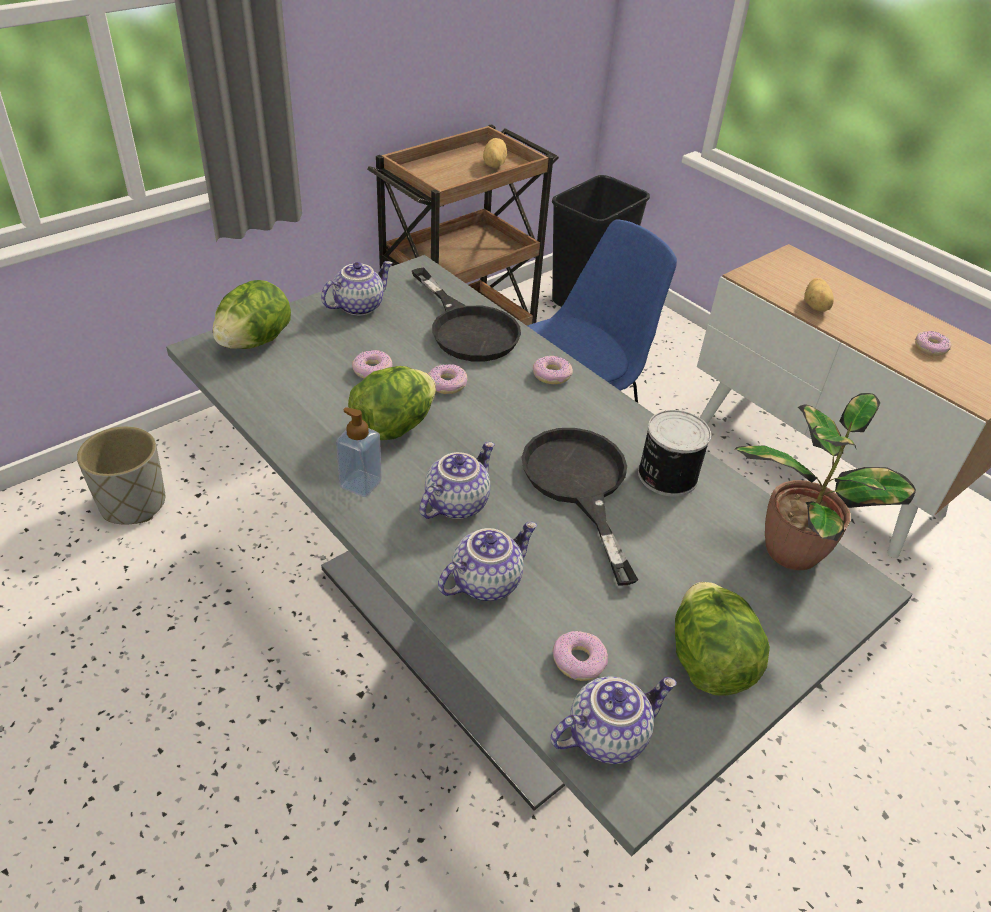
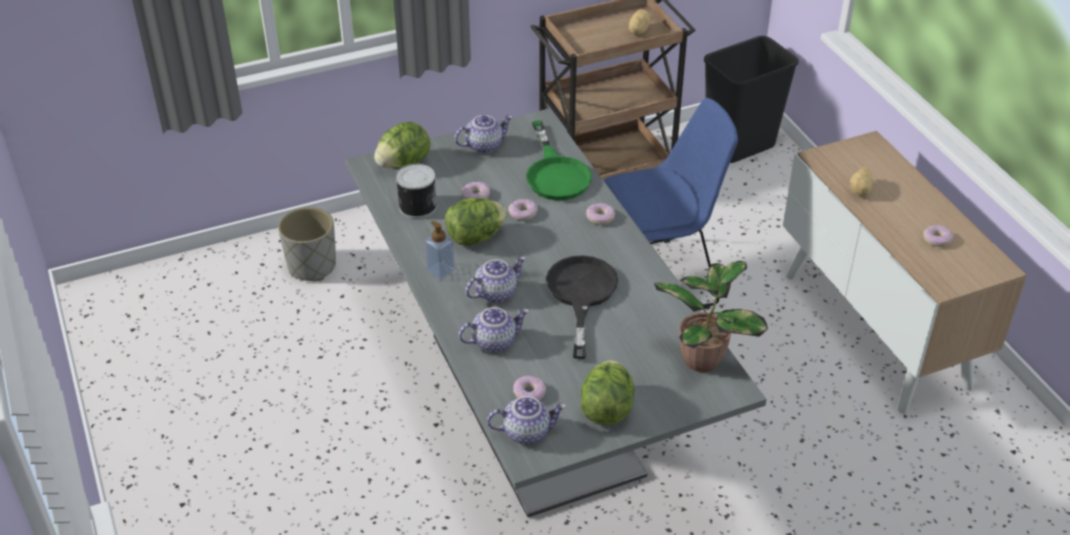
camera: 20 degrees right, 0 degrees up
(467, 328) = (555, 173): black frying pan -> green frying pan
(665, 475) = (644, 298): can -> can (416, 206)

